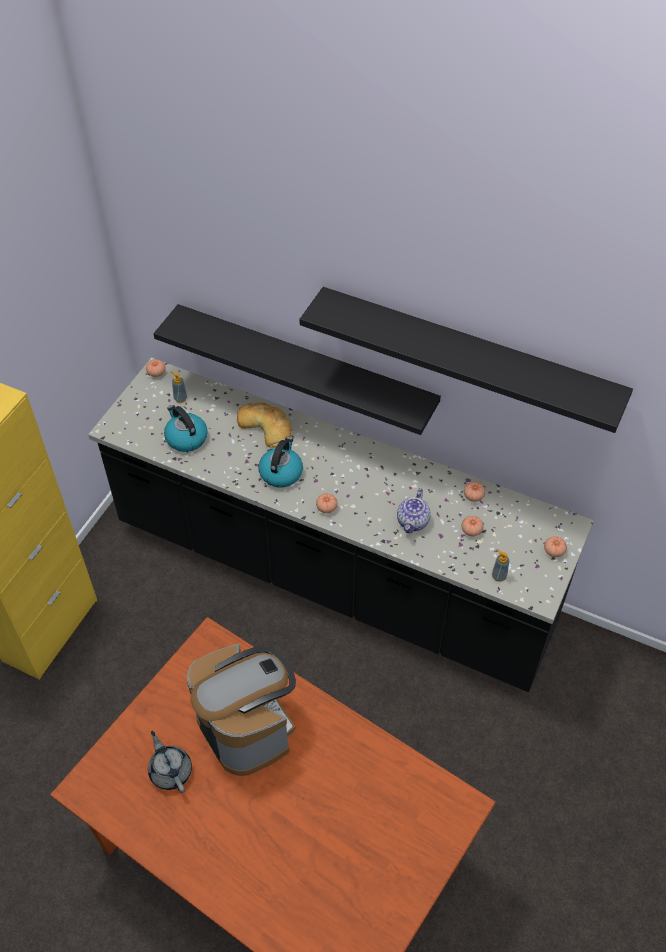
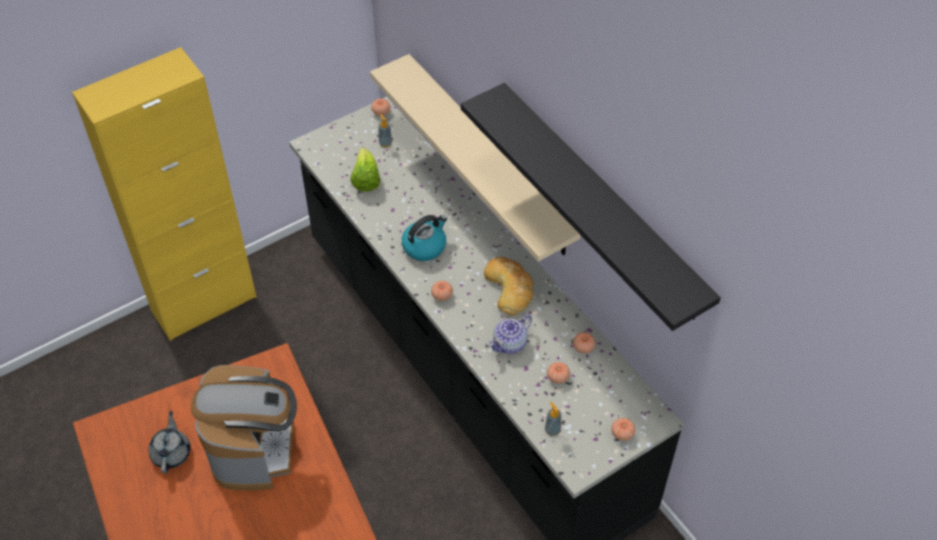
camera: 30 degrees right, 0 degrees up
(186, 438) = (365, 180): kettle -> lettuce
(266, 426) = (441, 200): bread -> bread (510, 287)
(305, 365) = (489, 155): black shelf -> beige shelf

